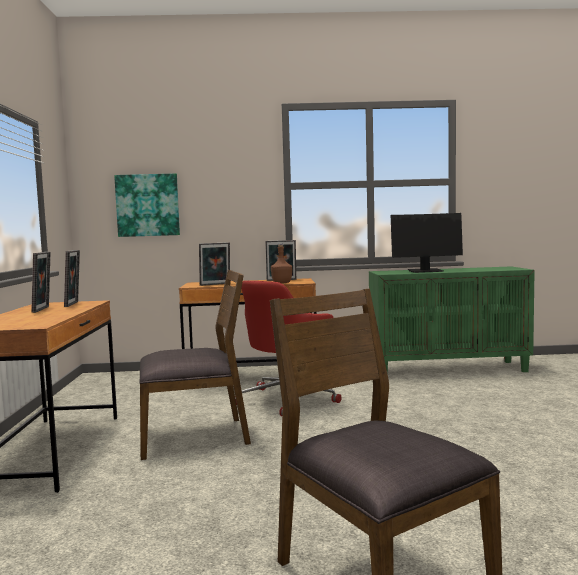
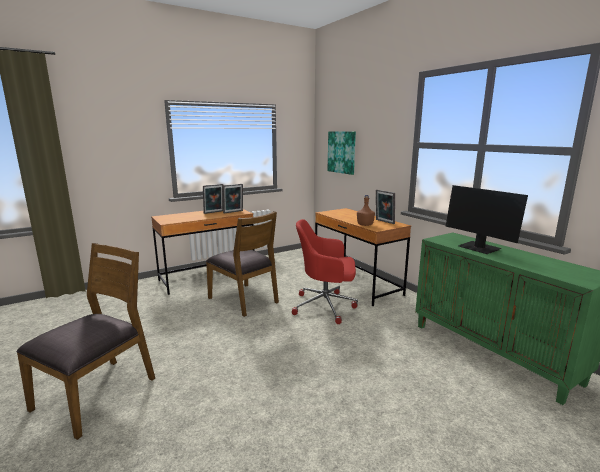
camera: 60 degrees right, 10 degrees up
(215, 284) = (339, 214): picture frame -> none

